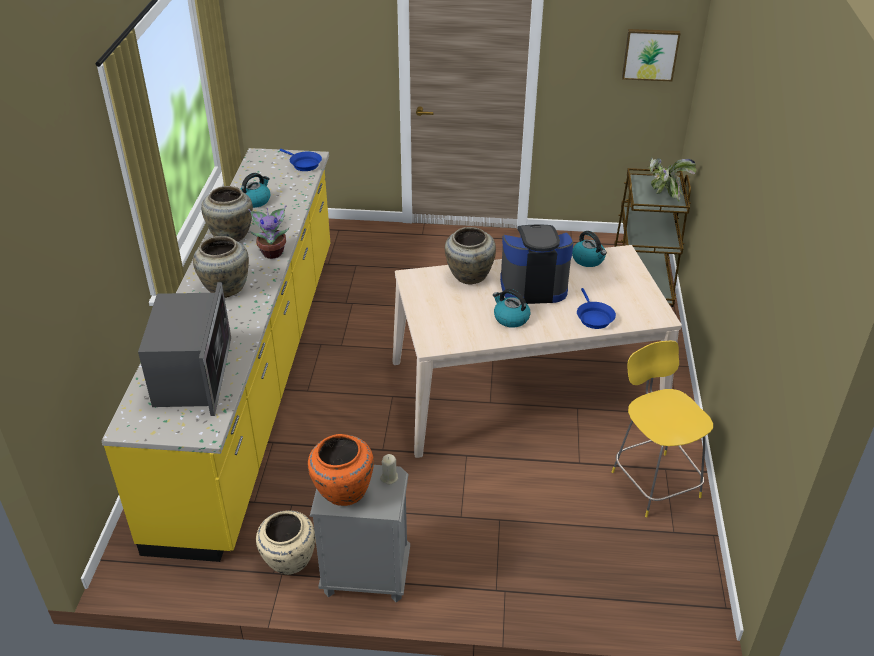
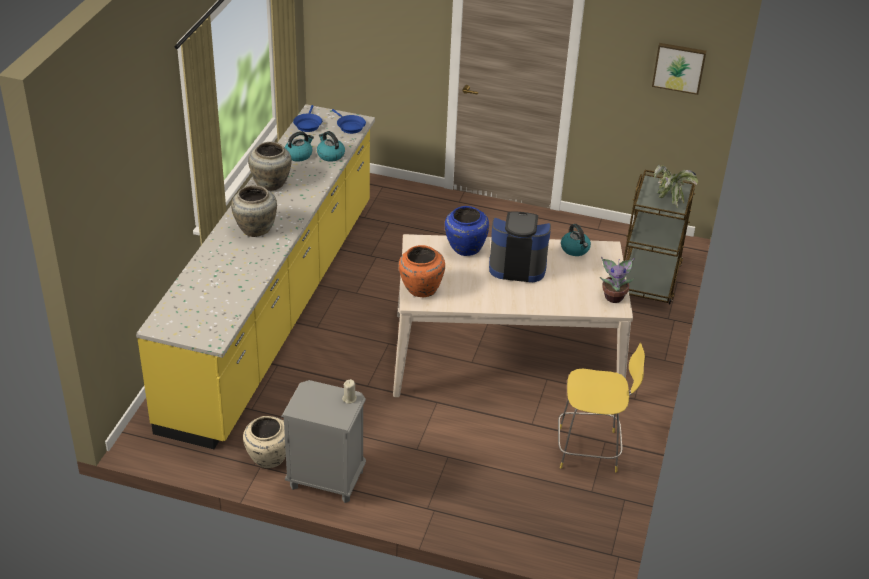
camera: 10 degrees right, 0 degrees up
(193, 375) = (214, 295): microwave -> none
(273, 252) = (302, 203): potted plant -> potted plant (614, 296)
(342, 492) = (310, 403): orange vase -> orange vase (420, 289)
(468, 276) = (464, 248): beige vase -> blue vase
(510, 318) = (487, 290): kettle -> kettle (330, 155)
(593, 317) = (559, 299): blue frying pan -> blue frying pan (308, 124)
(654, 482) = (590, 450): yellow chair -> yellow chair turned 105 degrees clockwise

